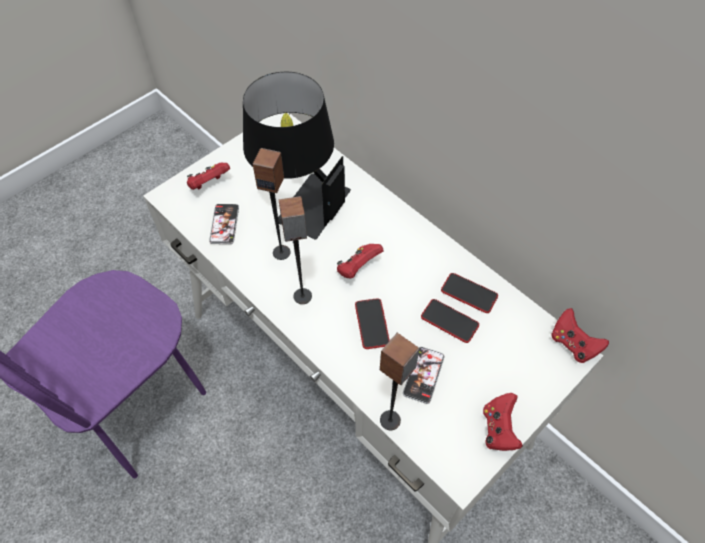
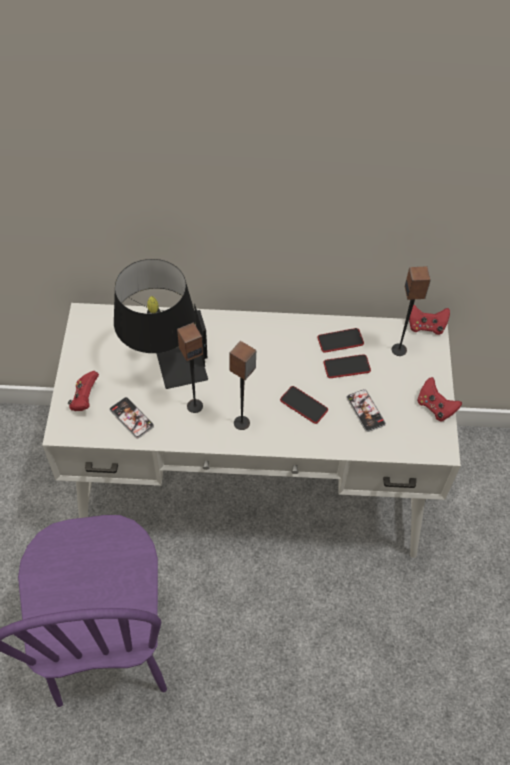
camera: 45 degrees left, 0 degrees up
(358, 268) = (256, 377): red game controller -> none
(390, 420) = (375, 452): speaker -> speaker (399, 350)

